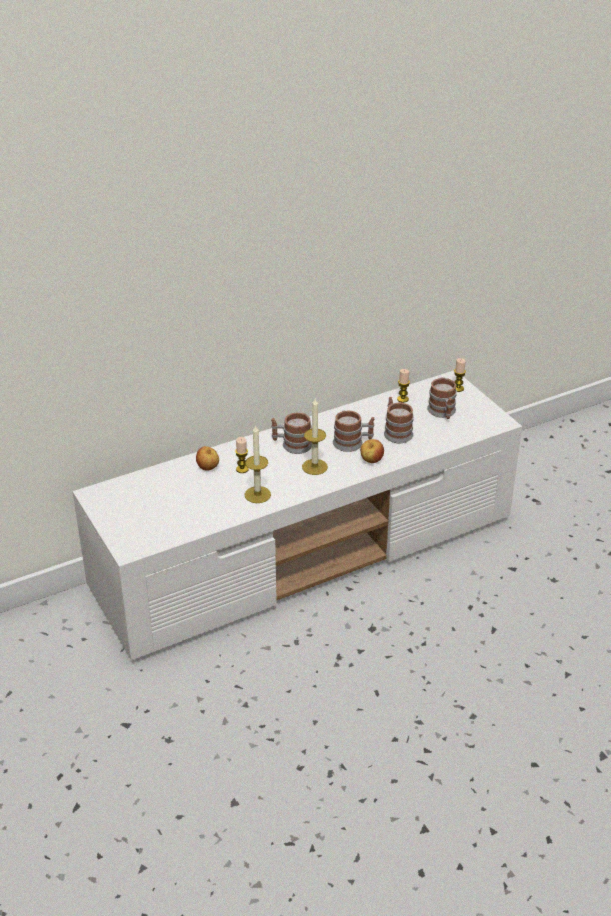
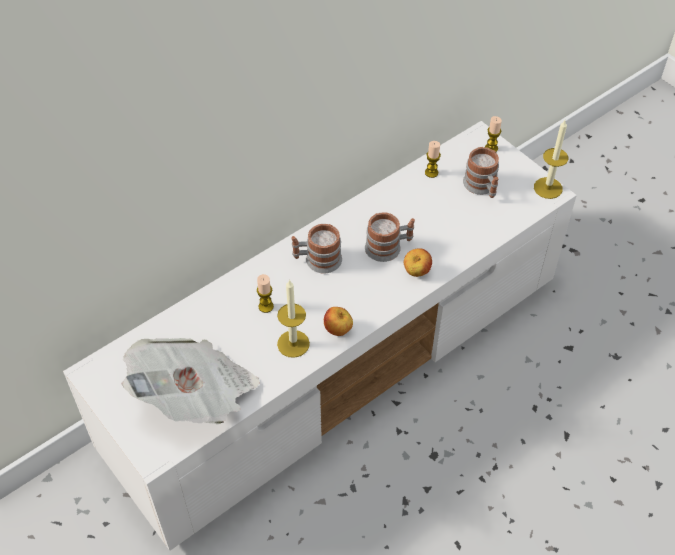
camera: 10 degrees left, 15 degrees up
(171, 517) = (196, 395): none -> newspaper
(208, 468) = (224, 311): apple -> apple (338, 330)
(314, 467) = (352, 290): candle -> candle (548, 188)
(396, 432) = (435, 223): mug -> none

